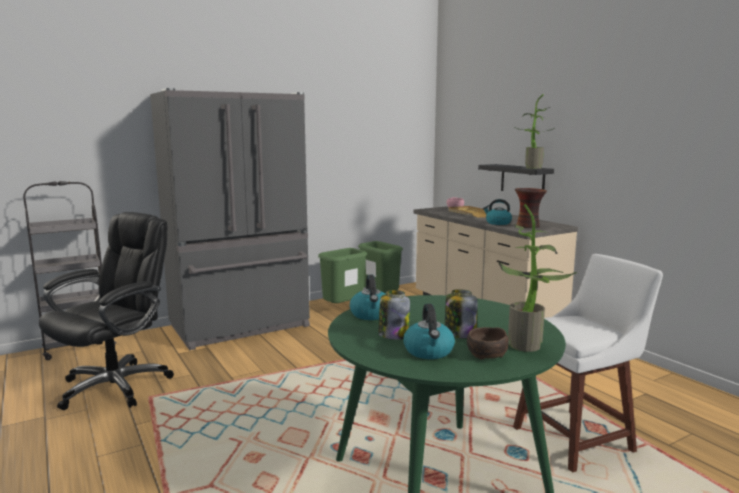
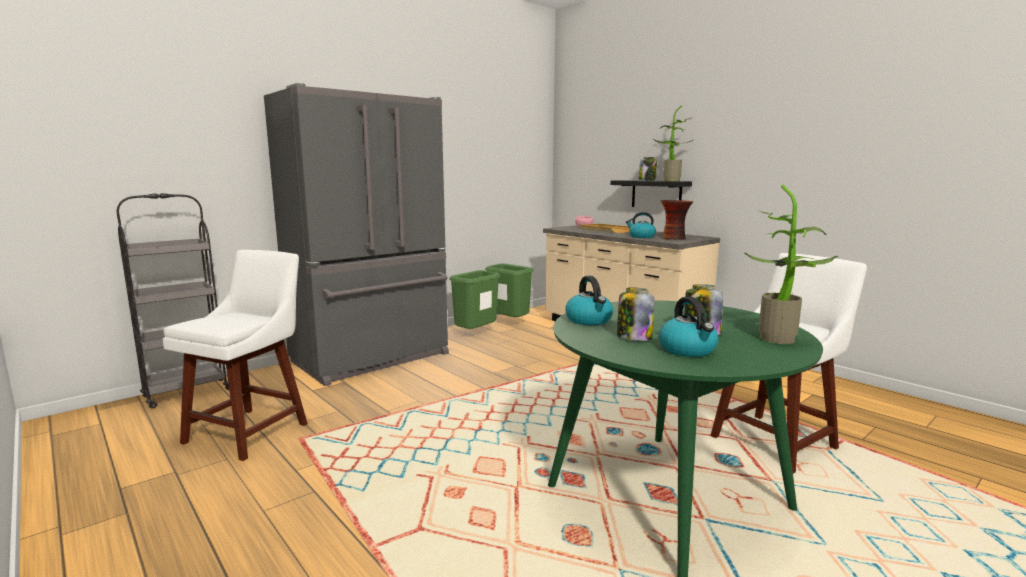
camera: 10 degrees left, 0 degrees up
(115, 386) = (251, 431): black office chair -> white stool
(486, 355) = (749, 349): brown bowl -> none
(512, 166) = (647, 180): none -> jar

